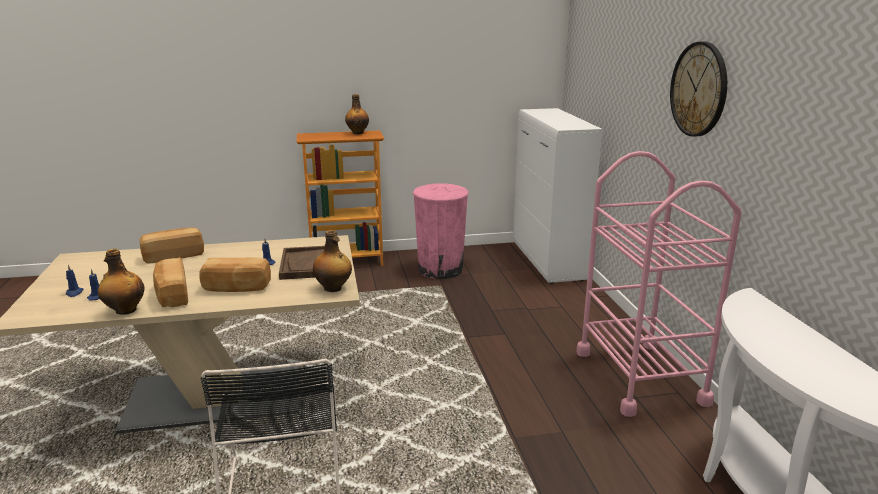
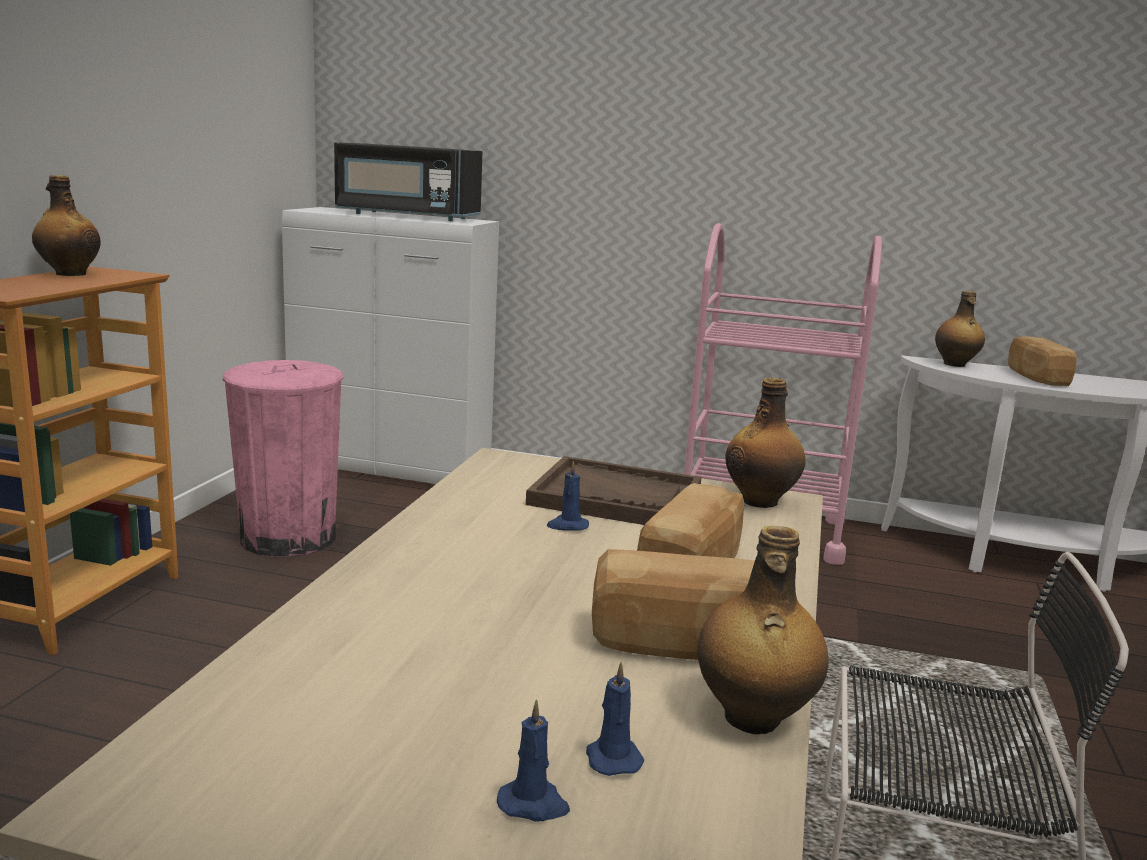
camera: 65 degrees left, 5 degrees down
(173, 255) = (373, 613): bread -> bread (1035, 377)
(561, 119) = (406, 216): none -> black microwave
(699, 89) = (745, 138): wall clock -> none
(759, 307) = (955, 364): none -> bottle

